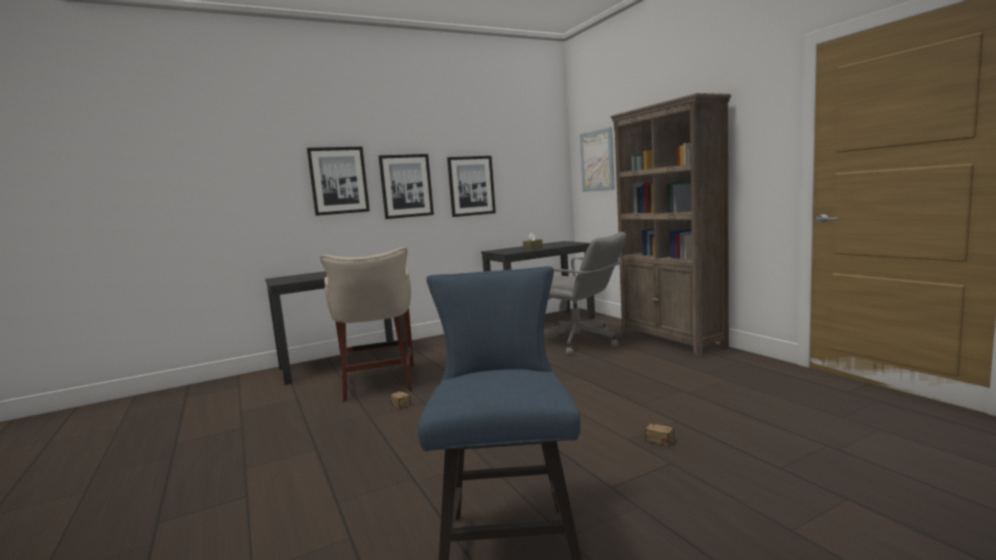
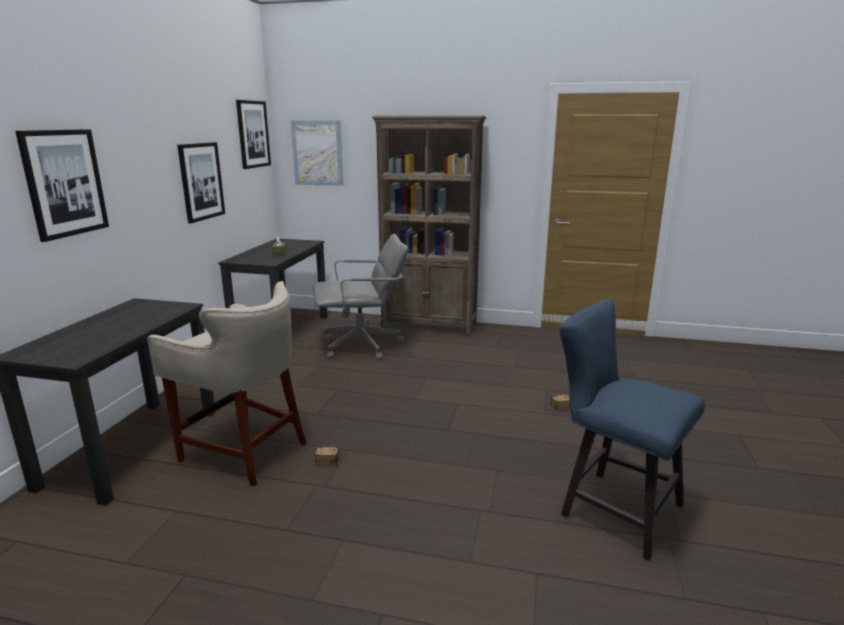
camera: 50 degrees left, 10 degrees up
(406, 186) = (141, 186): picture -> picture (253, 134)

